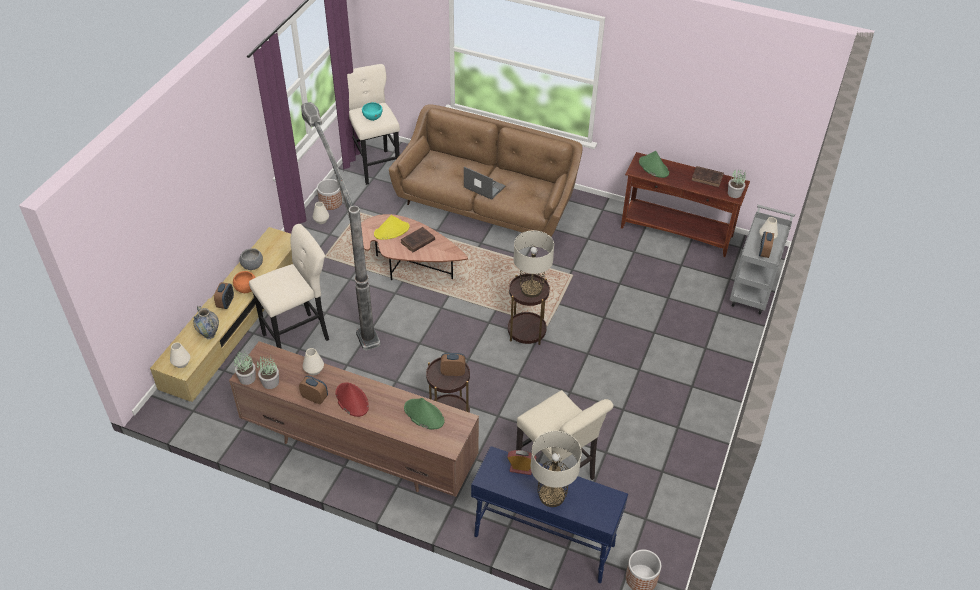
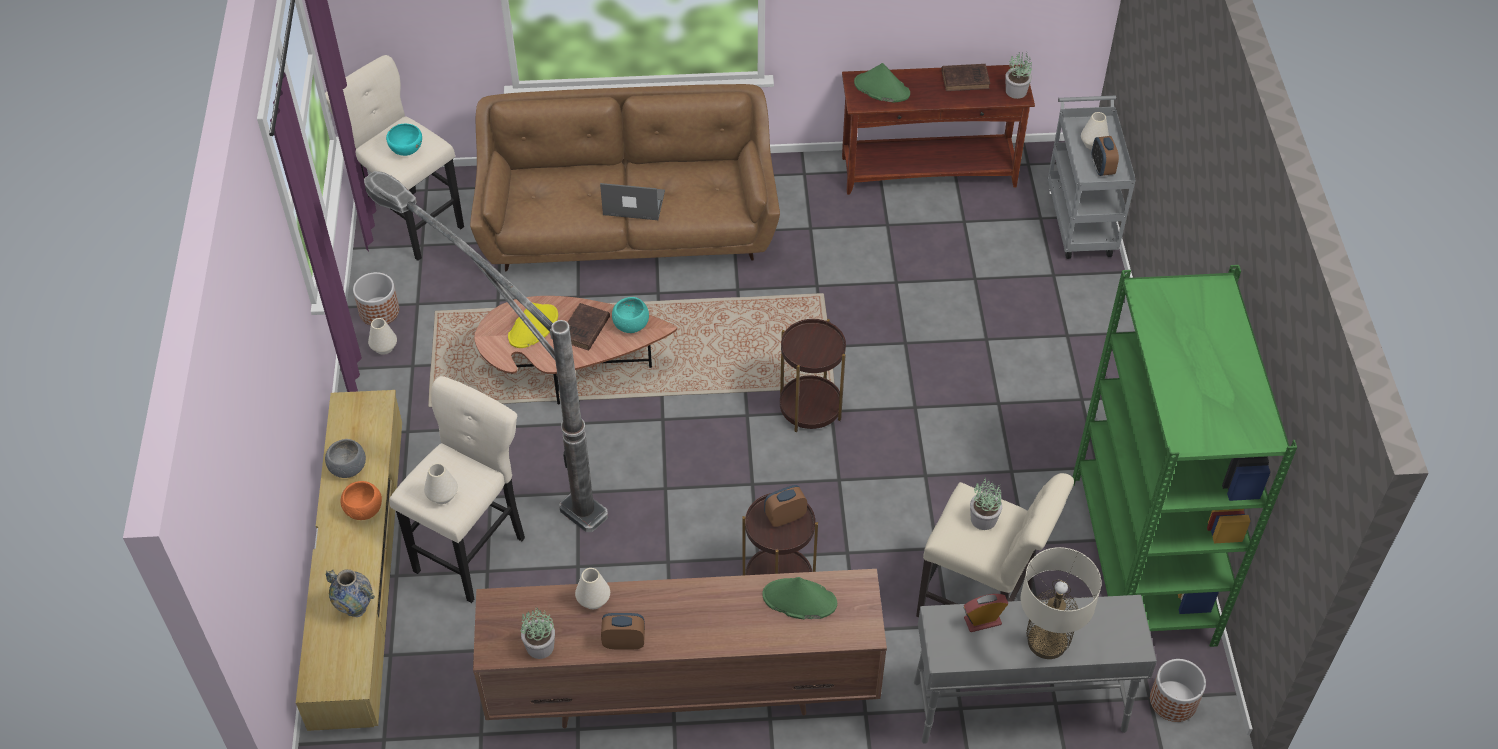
camera: 25 degrees left, 5 degrees up
(181, 363) = (342, 673): white vase -> white vase (442, 495)
(226, 303) = (347, 547): alarm clock -> none
(247, 378) = (499, 655): potted plant -> potted plant (983, 519)
(351, 400) = (681, 622): red hat -> none
(444, 247) = (631, 324): none -> turquoise bowl
(531, 290) = (816, 345): table lamp -> none
(544, 539) = (1018, 705): blue console table -> grey console table
(672, 490) = (1142, 560): none -> green bookcase

